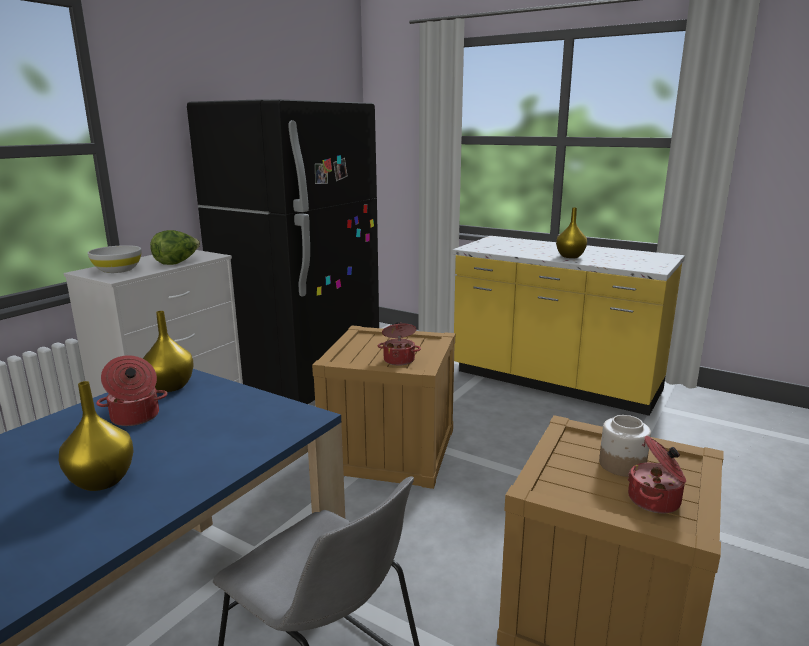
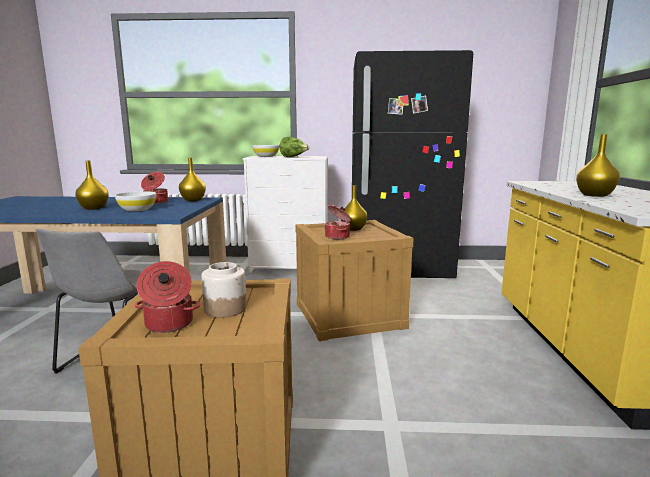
camera: 60 degrees right, 5 degrees down
(197, 438) = (137, 209): none -> white bowl
(372, 345) = (353, 229): none -> yellow vase

